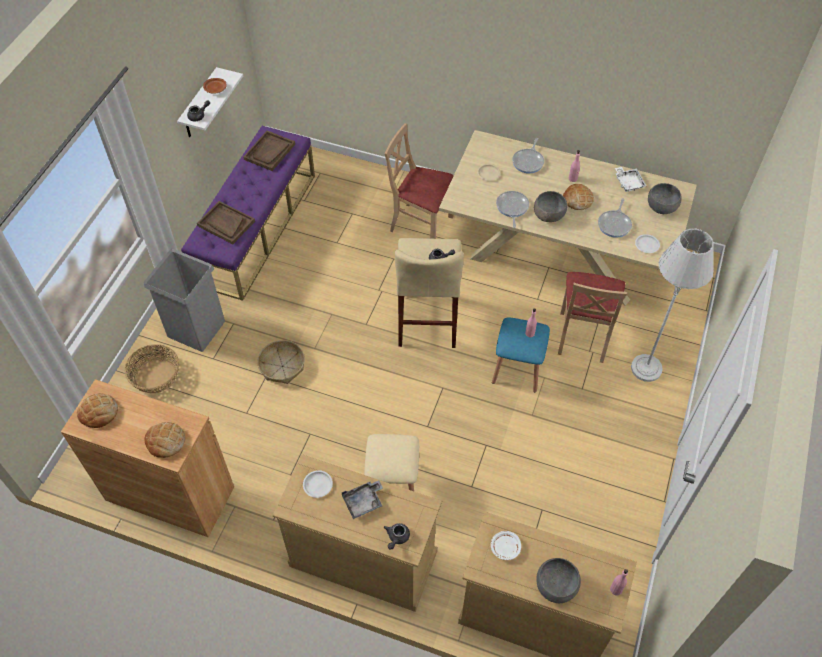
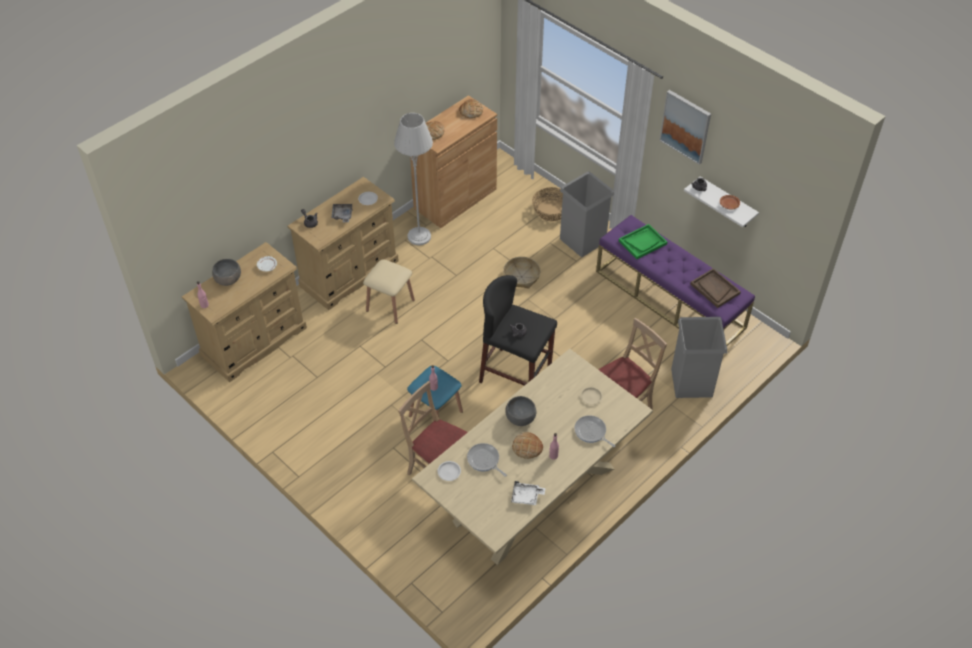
camera: 115 degrees right, 5 degrees down
(147, 95) = (685, 126): none -> picture
(226, 223) = (642, 242): brown tray -> green tray
(358, 184) = (692, 382): none -> grey trash can
(427, 320) = (515, 375): beige stool -> black stool
(512, 208) = (542, 396): frying pan -> none
(646, 368) = (383, 502): grey floor lamp -> grey floor lamp (419, 237)
(661, 207) = (484, 507): grey bowl -> none

